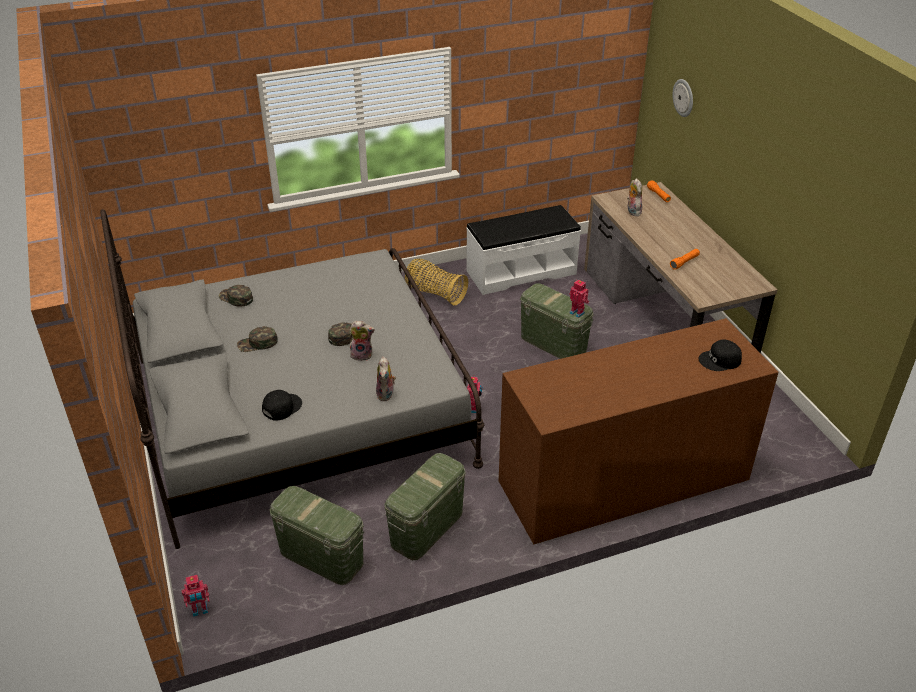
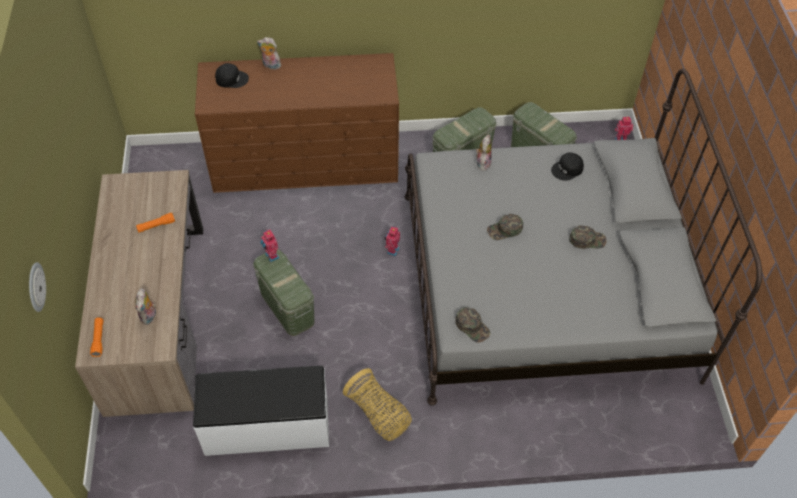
camera: 165 degrees left, 15 degrees up
(236, 298) = (610, 305): green cap -> green cap (472, 327)
(362, 354) = (494, 206): plush toy -> plush toy (270, 66)

